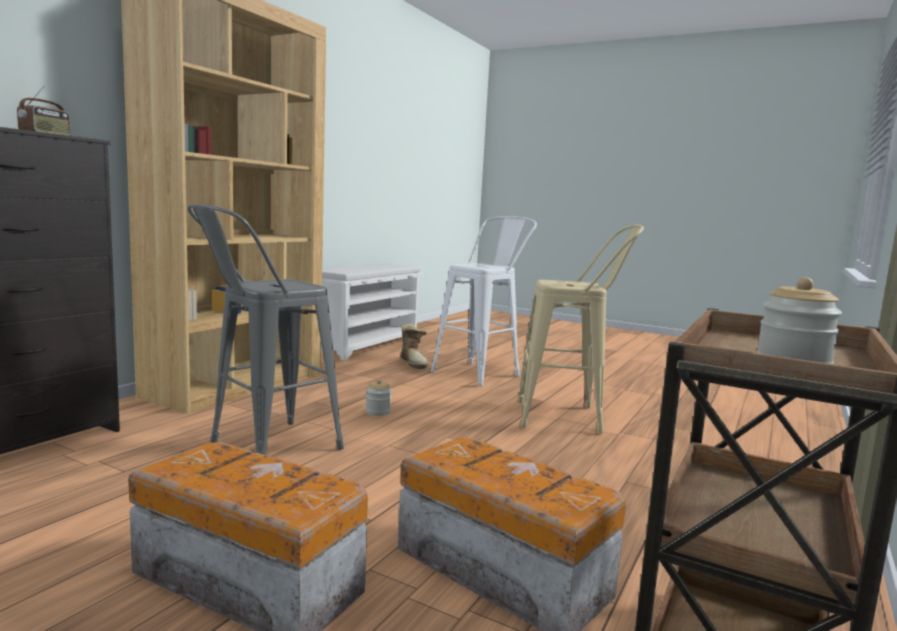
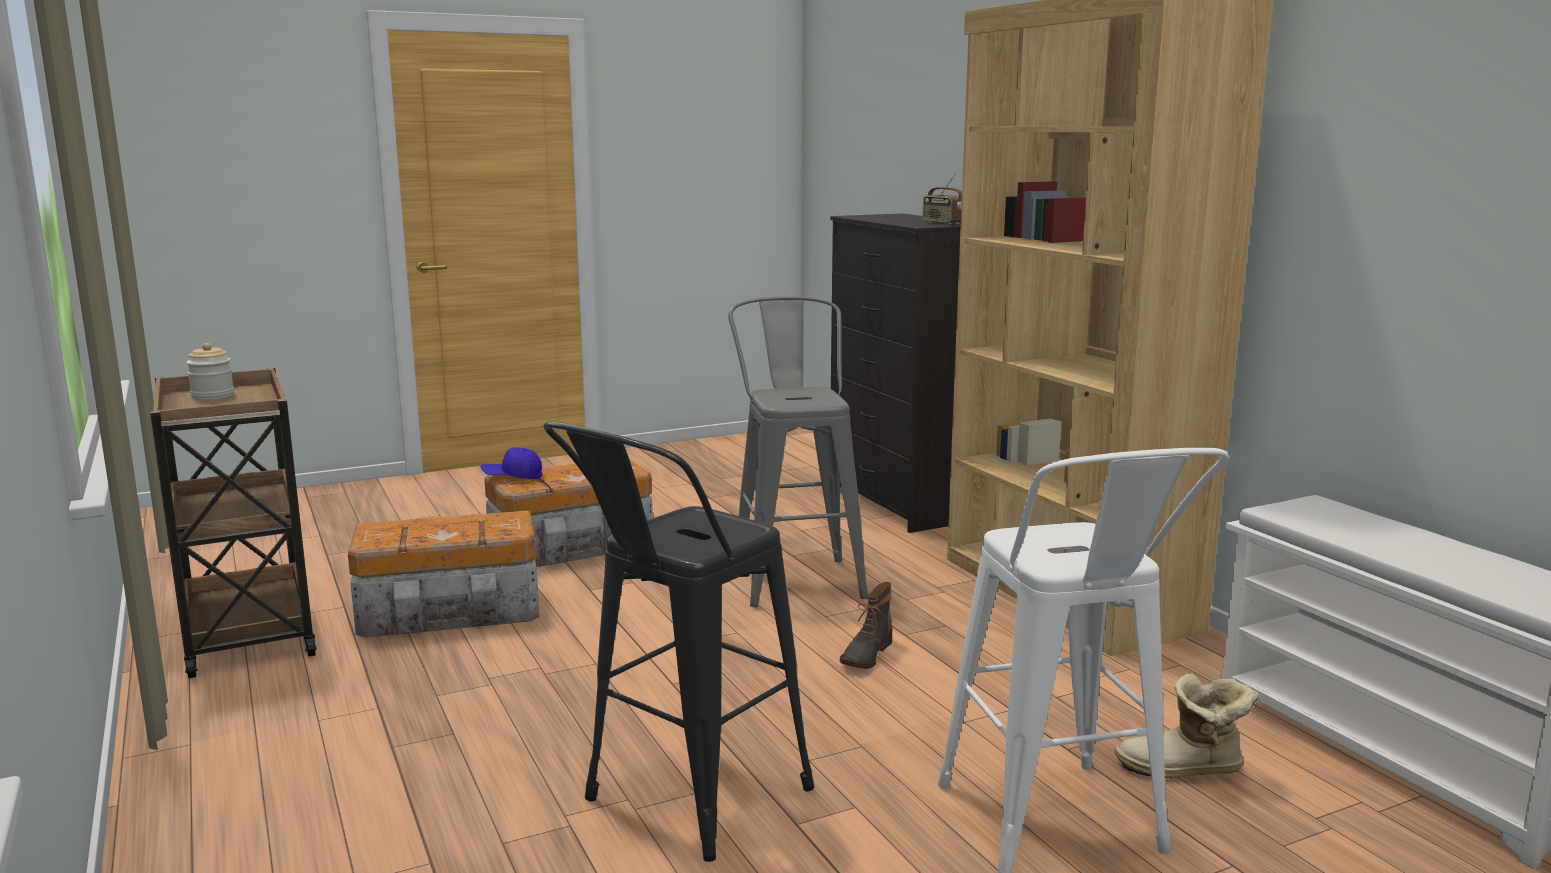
camera: 125 degrees right, 5 degrees up
(298, 505) = (512, 477): none -> blue cap
(378, 412) = (865, 654): jar -> boot
(569, 418) = (682, 805): beige stool -> black stool

